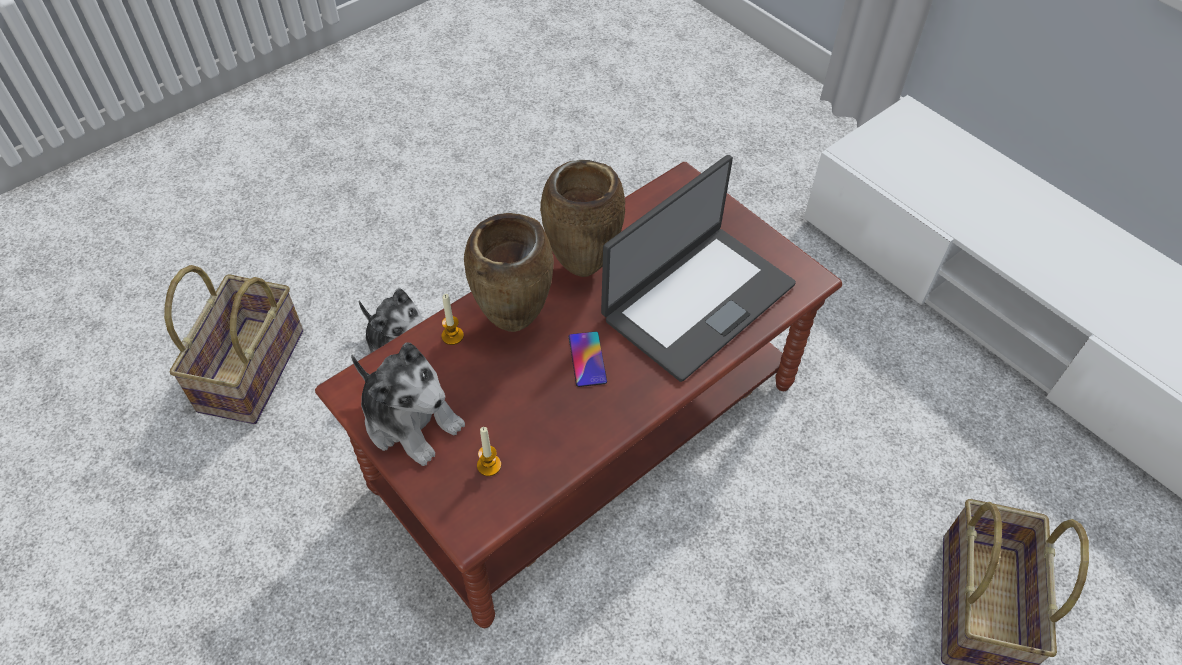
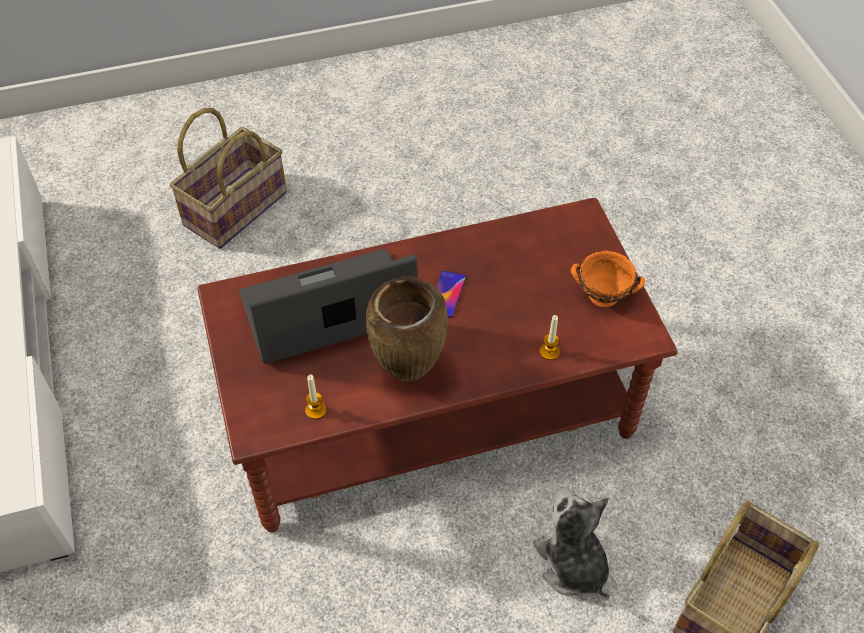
camera: 155 degrees left, 0 degrees up
(411, 420) = (604, 296): plush toy -> orange bowl
(489, 465) = (556, 246): candle -> candle (316, 410)
(514, 325) = (492, 343): brown vase -> none

